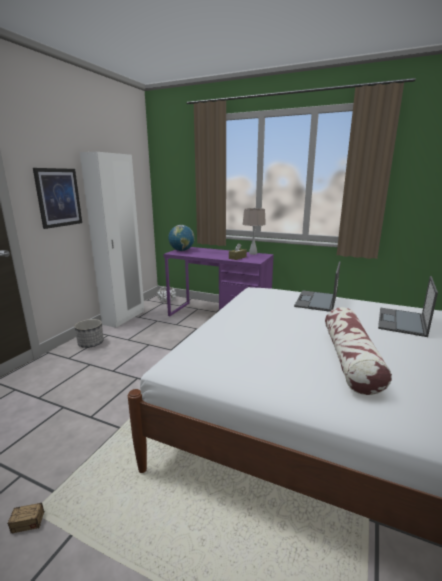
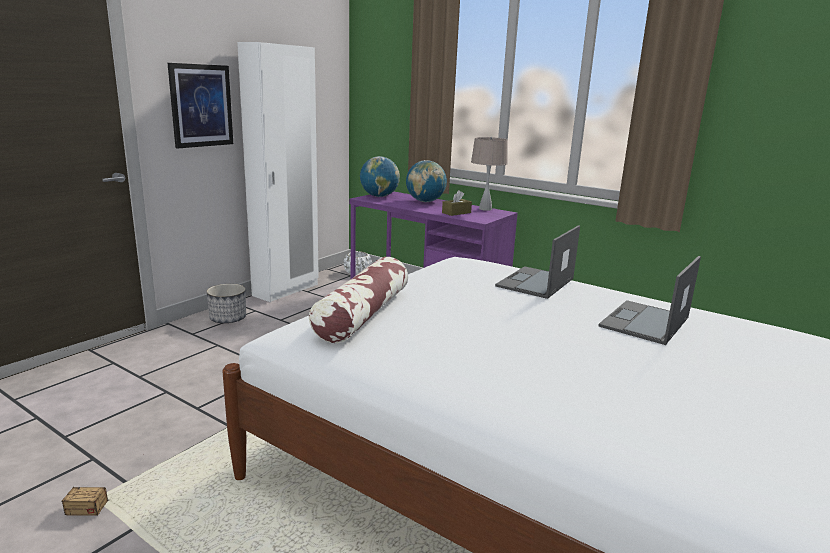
camera: 10 degrees right, 0 degrees up
(213, 251) = (425, 201): none -> globe
(350, 359) = (521, 357): pillow -> pillow (363, 315)

